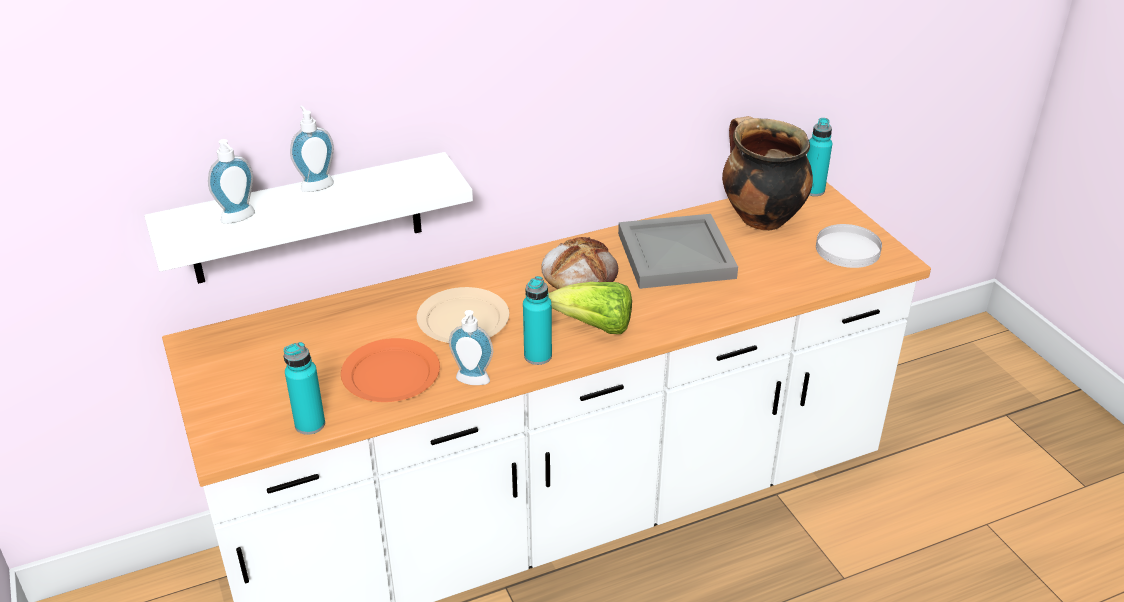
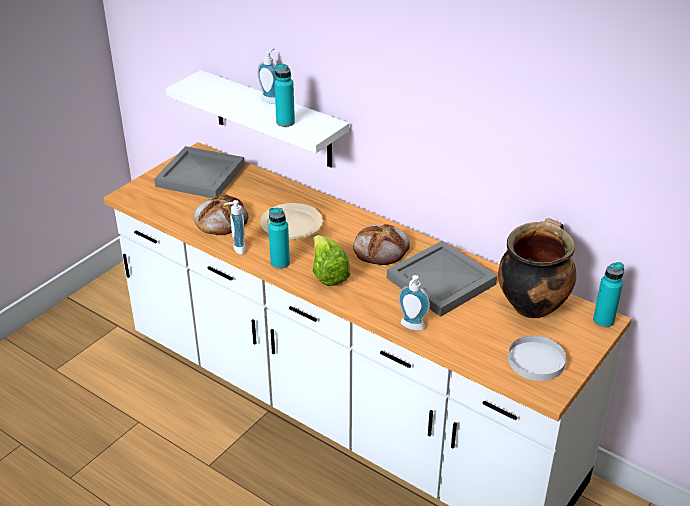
camera: 60 degrees right, 0 degrees up
(240, 219) = (218, 93): soap dispenser -> soap dispenser (411, 327)
(261, 360) = (201, 176): none -> grey tray
(310, 424) = (162, 211): turquoise bottle -> turquoise bottle (285, 122)
(390, 374) = (221, 219): orange plate -> bread

